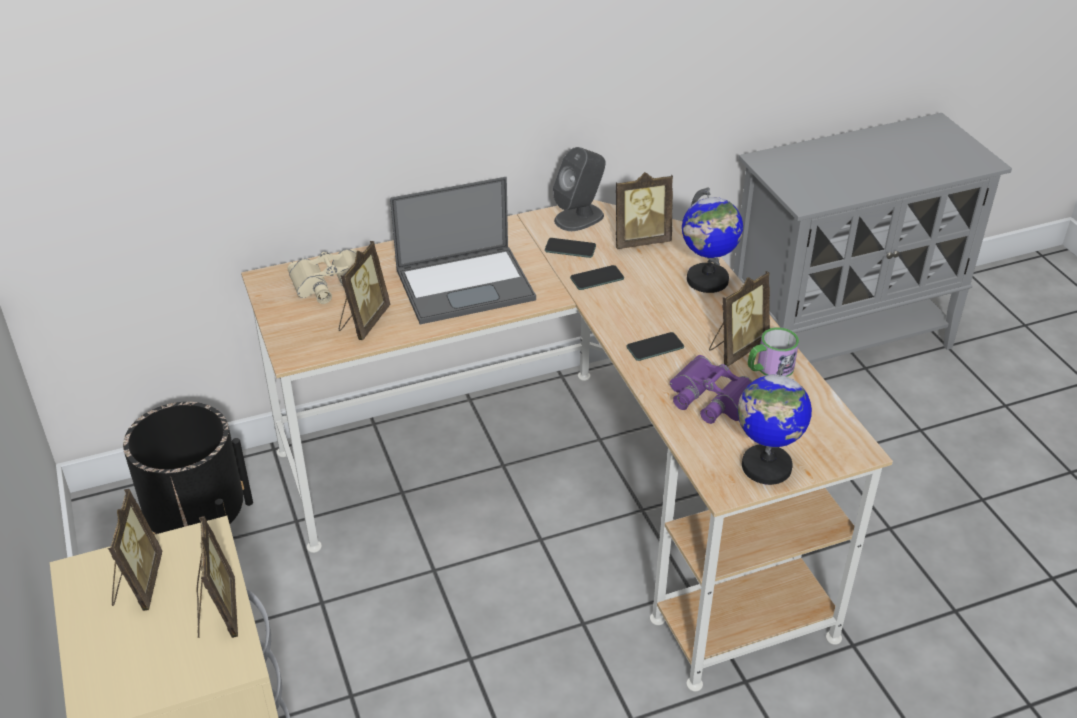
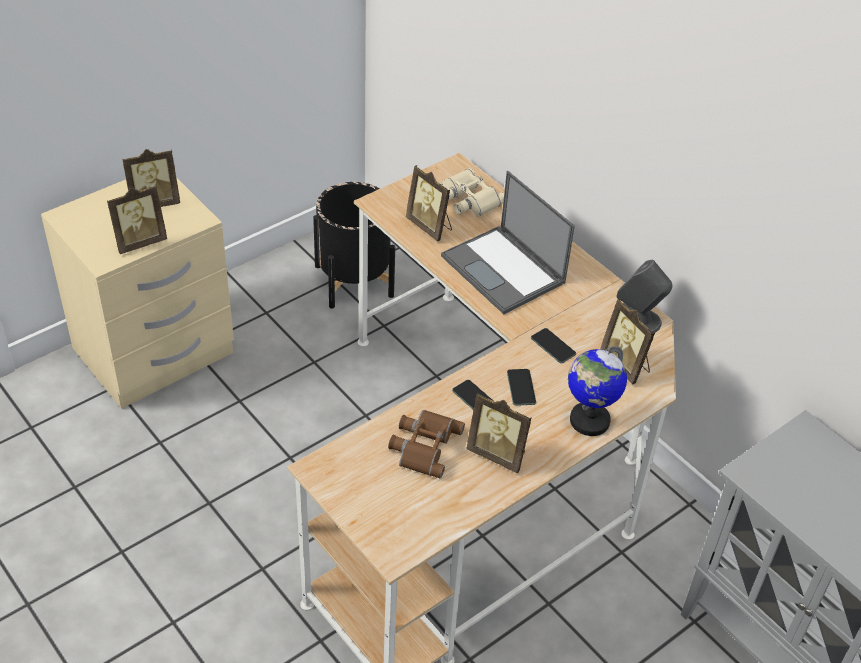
camera: 70 degrees right, 5 degrees up
(363, 322) = (430, 226): picture frame -> picture frame turned 45 degrees clockwise
(570, 248) = (587, 321): phone -> phone (521, 387)
(710, 398) = (423, 445): purple binoculars -> brown binoculars
(765, 467) = (350, 492): globe -> none
(769, 368) = (480, 480): mug -> none

